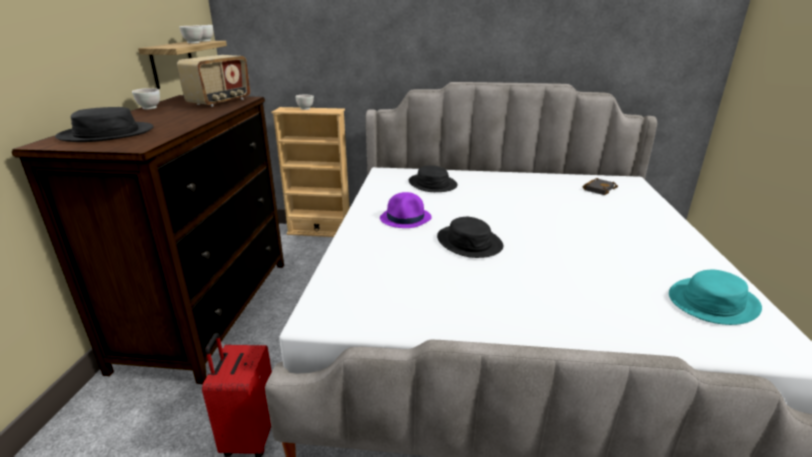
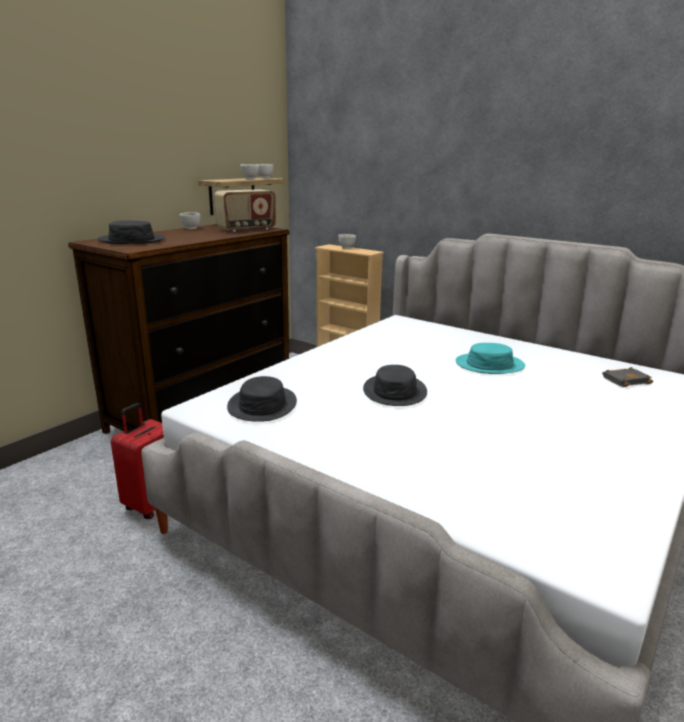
camera: 30 degrees right, 5 degrees down
(406, 218) = (364, 360): purple hat -> none
(432, 184) = (432, 339): black hat -> black hat (262, 405)
(712, 302) = (584, 508): turquoise hat -> turquoise hat (489, 365)

